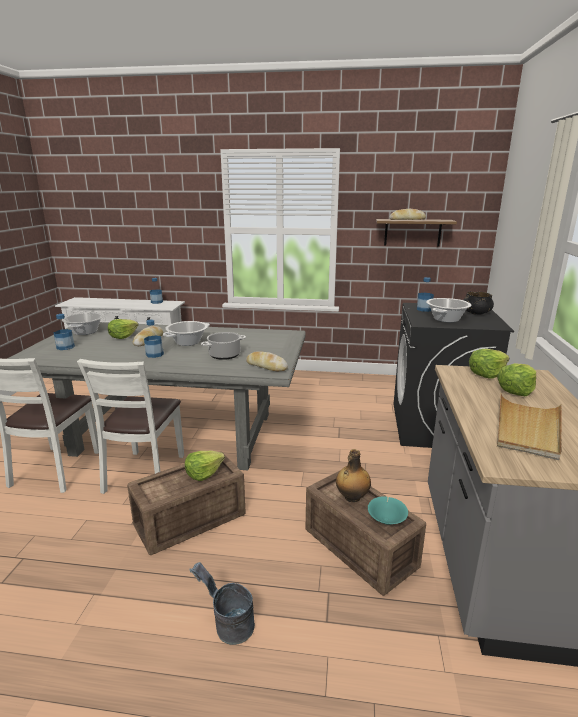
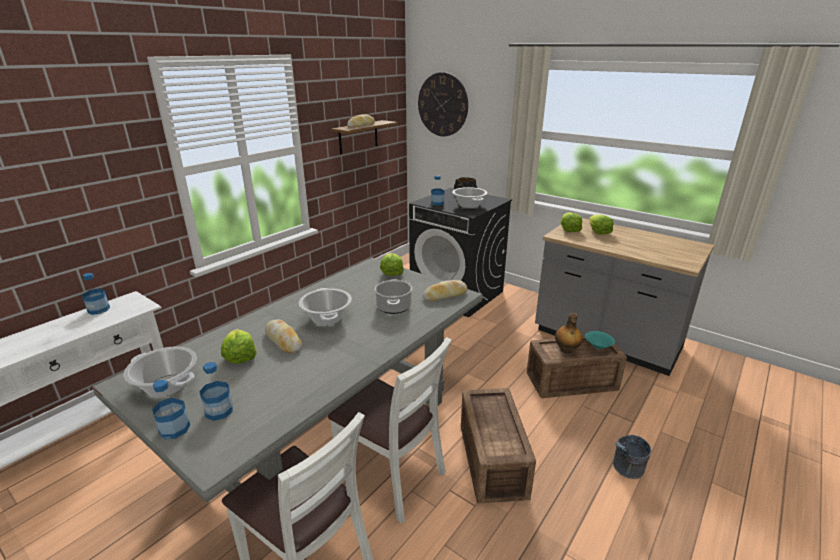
camera: 60 degrees left, 5 degrees up
(154, 354) = (343, 345): bottle -> bottle (174, 429)
(203, 473) = (491, 410): lettuce -> lettuce (391, 272)
(516, 206) = (442, 105): none -> wall clock
(527, 428) = (649, 246): beige tray -> none

